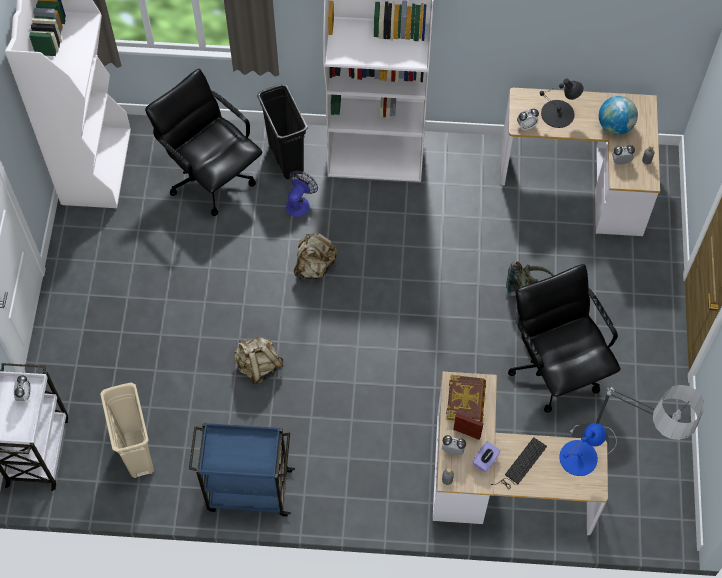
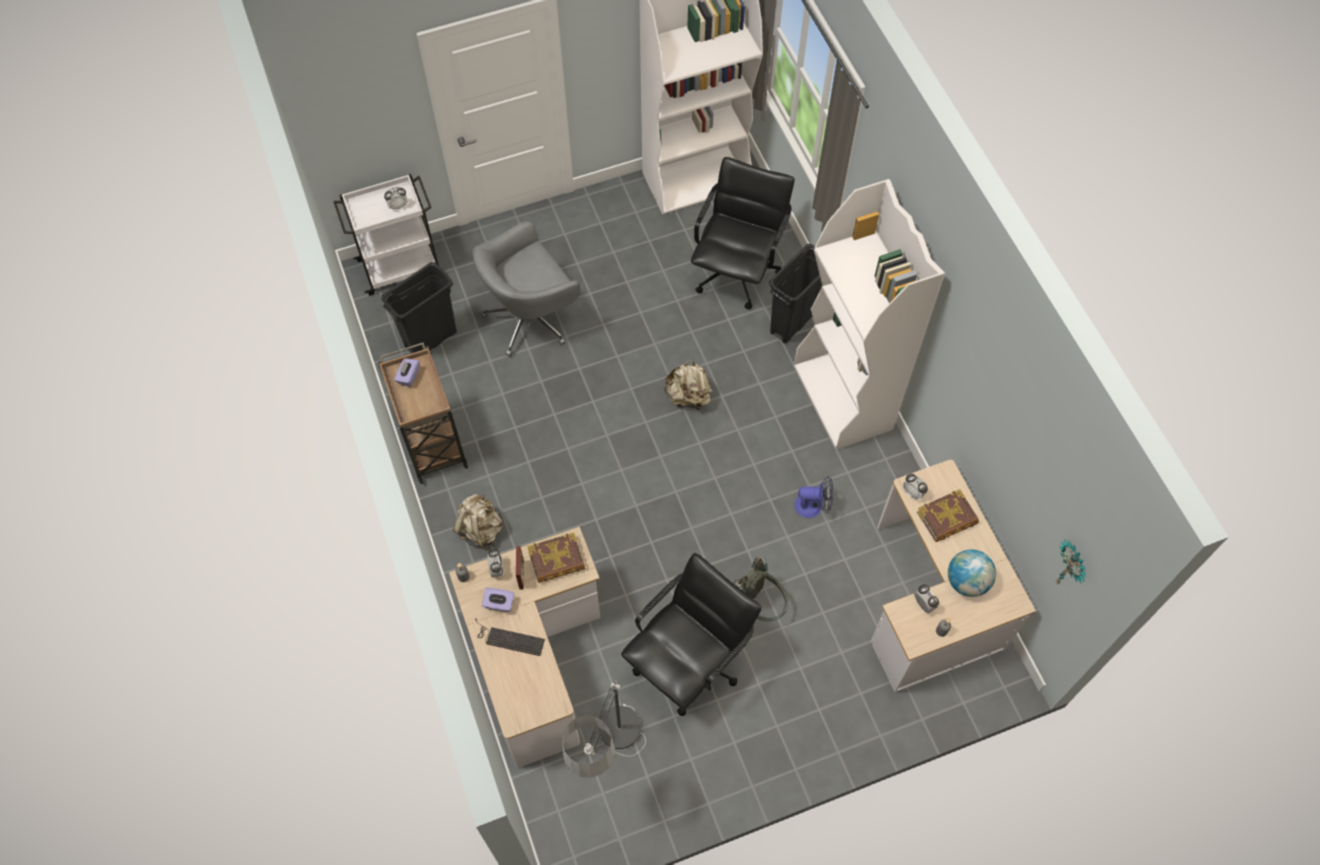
camera: 65 degrees right, 0 degrees up
(137, 451) = (431, 339): beige trash can -> black trash can
(163, 357) = (531, 317): none -> grey office chair
(223, 453) = (408, 376): none -> purple tissue box
(248, 490) = (432, 441): blue cart -> brown cart
(258, 366) = (559, 396): beige backpack -> beige backpack (481, 530)
(300, 203) = (751, 355): fan -> fan (813, 506)
(558, 114) = (947, 518): black table lamp -> book
(579, 457) = (541, 692): blue table lamp -> none
(671, 37) = (1070, 567): none -> wall clock

